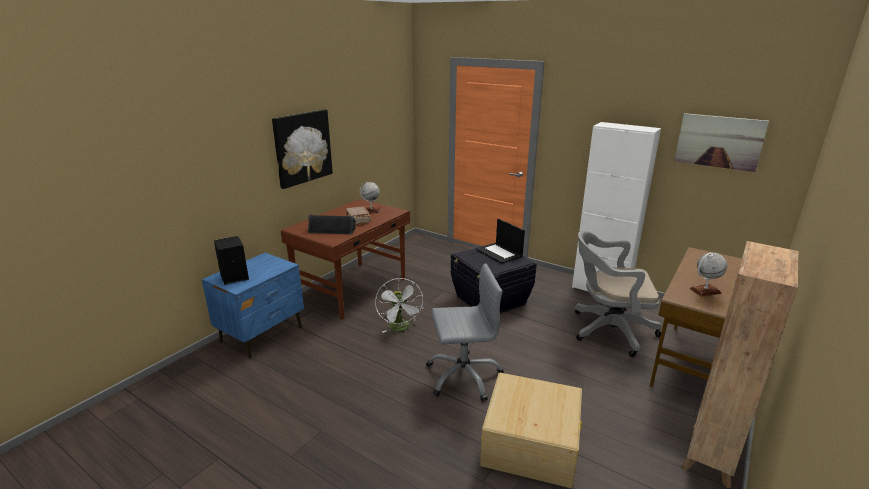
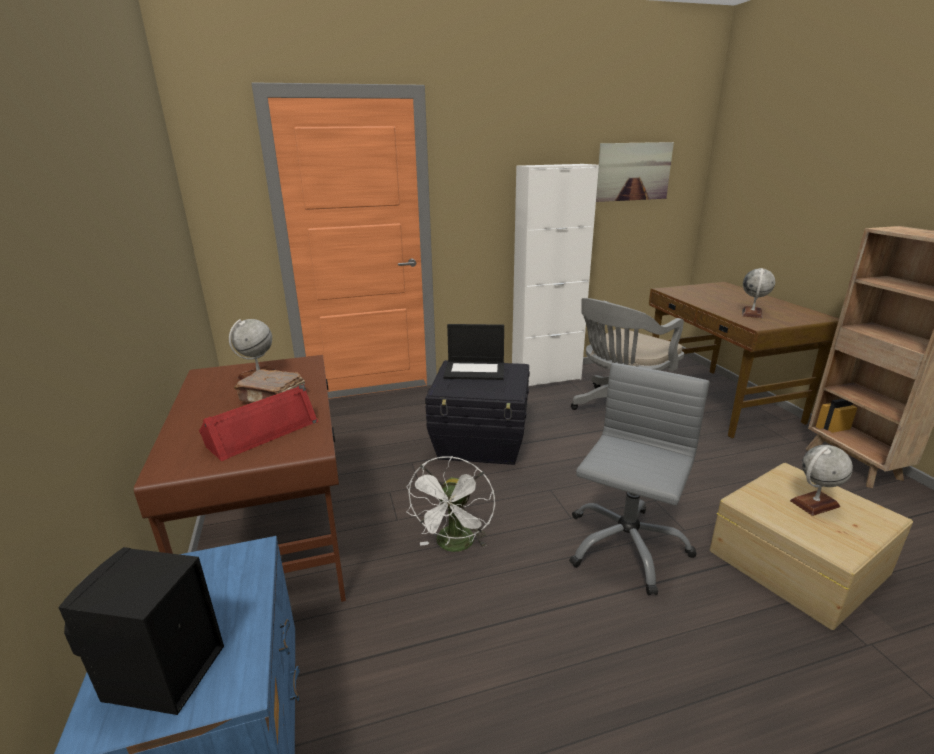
camera: 50 degrees left, 0 degrees up
(302, 147) = (97, 265): picture -> none
(332, 230) = (261, 432): black speaker -> red speaker
(401, 328) = (455, 546): white fan -> white fan turned 75 degrees clockwise
(540, 405) = (814, 504): none -> globe

